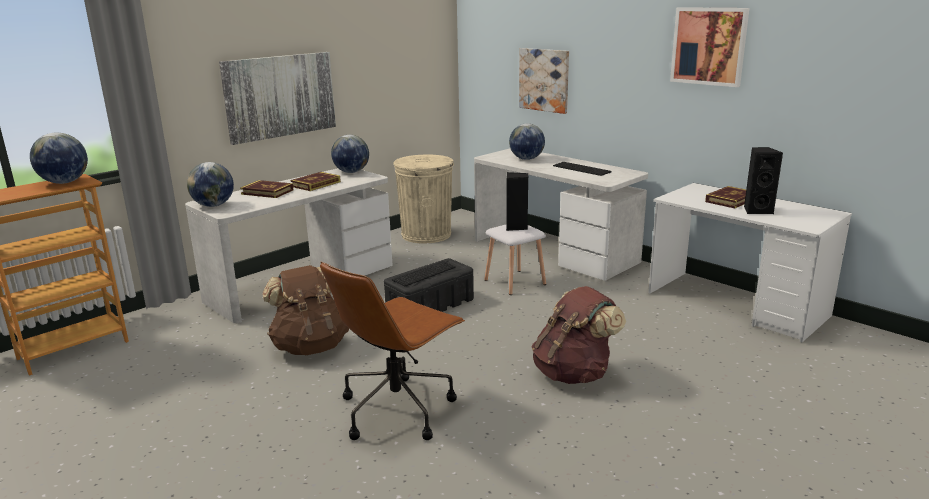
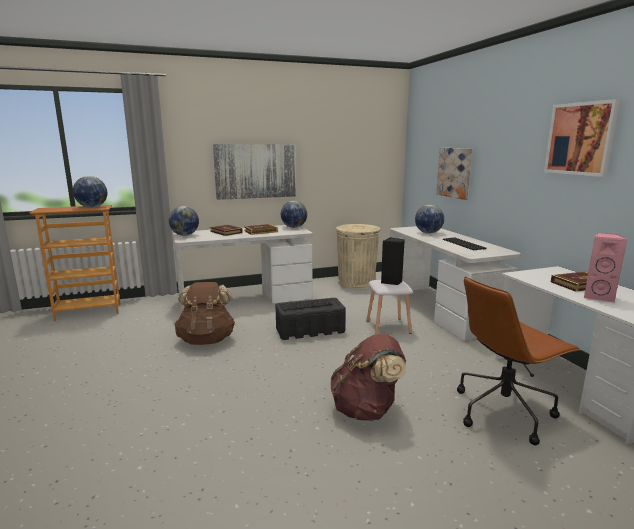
camera: 25 degrees right, 5 degrees down
(398, 409) = (211, 399): brown office chair -> brown office chair (504, 411)
(756, 210) = (598, 297): black speaker -> pink speaker

